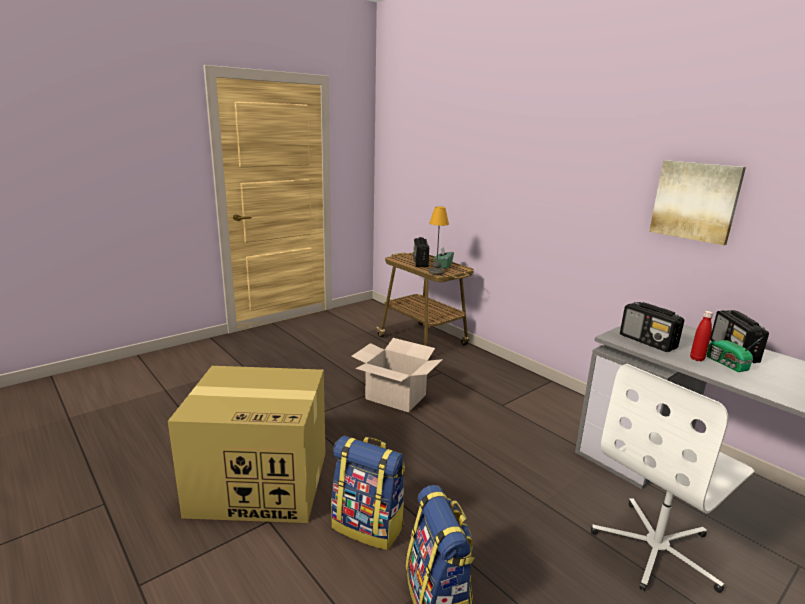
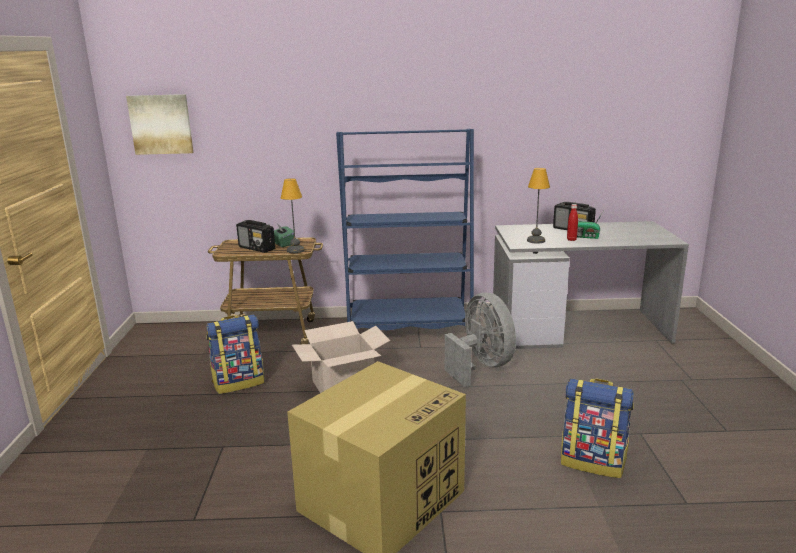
camera: 50 degrees left, 0 degrees up
(369, 526) = (497, 462): backpack -> backpack (239, 382)
(519, 451) = (481, 366): none -> grey fan
(521, 387) = (408, 329): none -> blue bookcase
(648, 342) = (535, 240): radio -> table lamp
(657, 549) = (613, 369): white office chair -> none
(695, 201) = (512, 130): picture -> picture (161, 124)

